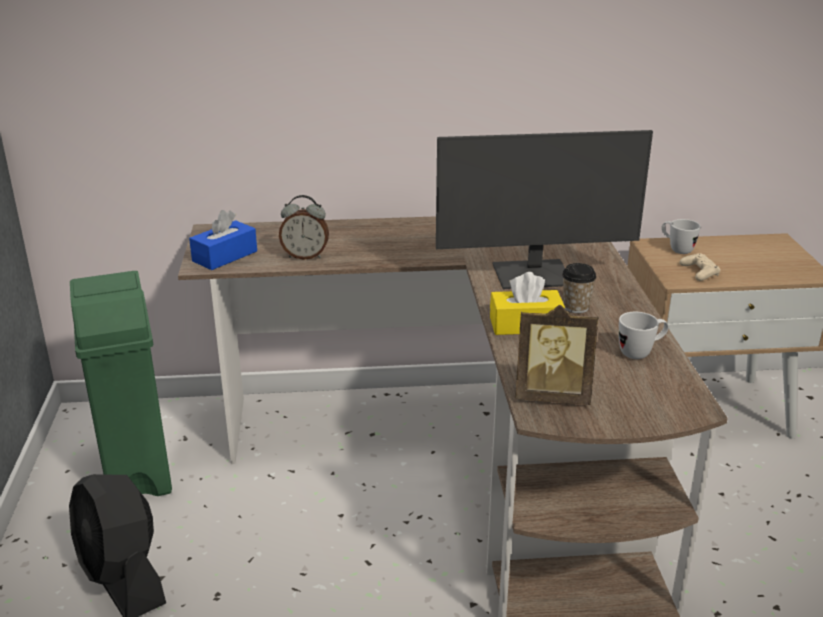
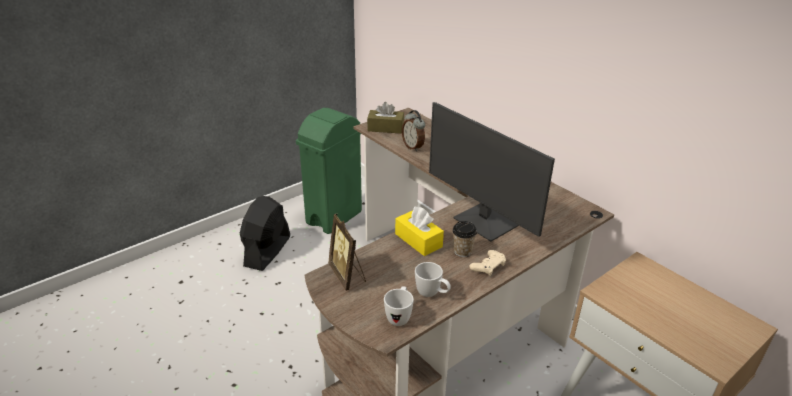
camera: 55 degrees right, 5 degrees up
(225, 256) = (385, 128): blue tissue box -> brown tissue box
(676, 249) = (651, 277): white mug -> white mug (399, 316)
(699, 272) = (629, 299): beige game controller -> beige game controller (488, 266)

